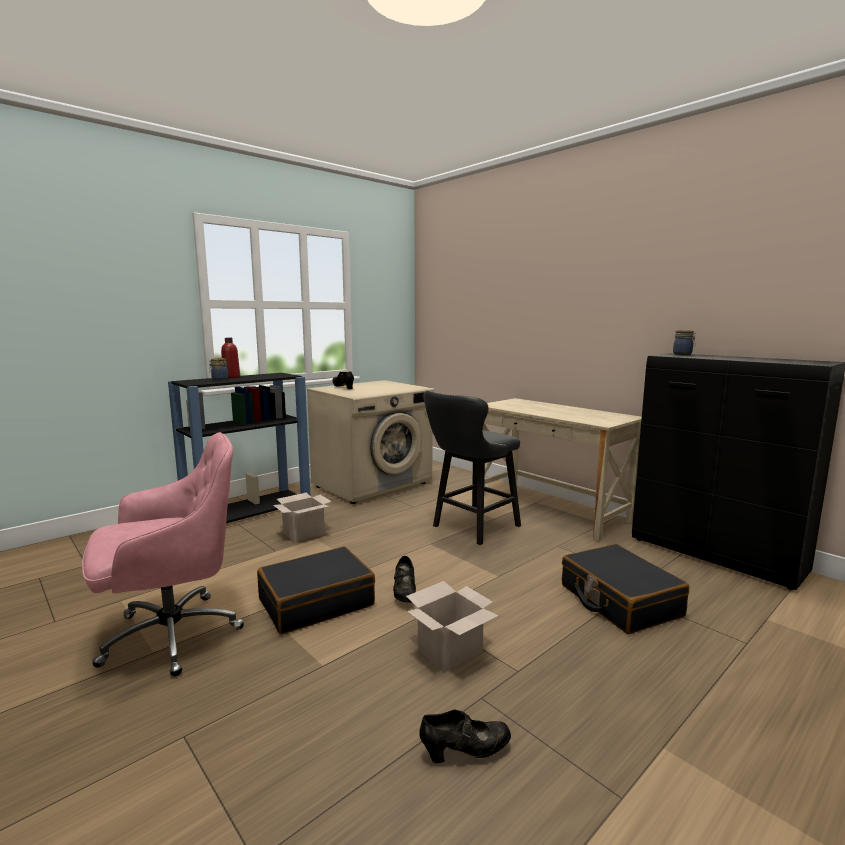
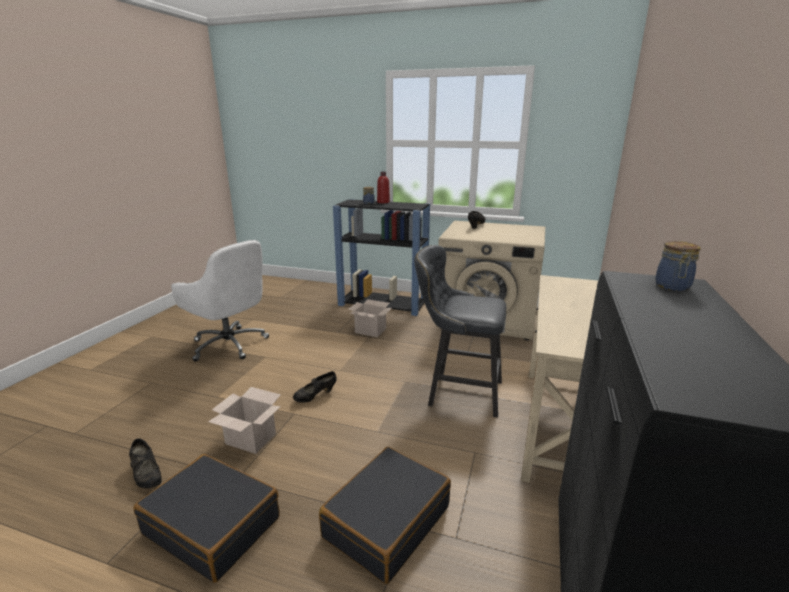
camera: 60 degrees right, 10 degrees up
(173, 635) = (228, 345): pink office chair -> white office chair
(316, 602) = (283, 369): black suitcase -> black suitcase (213, 525)

